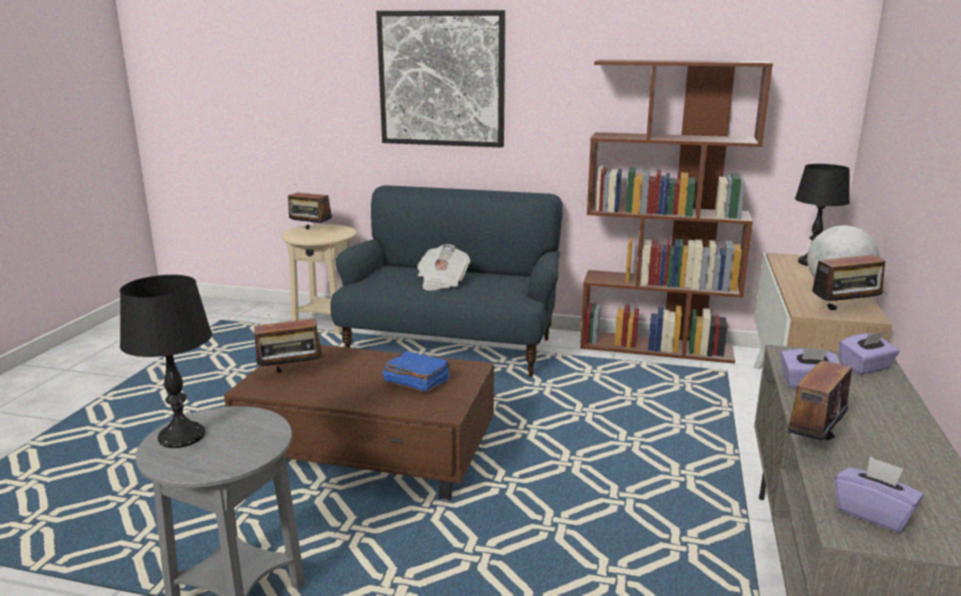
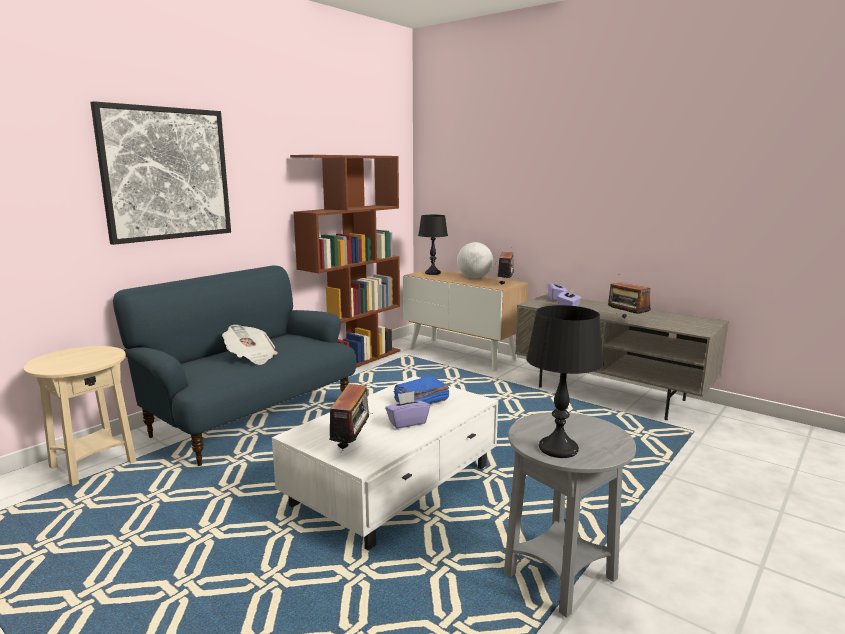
camera: 65 degrees left, 5 degrees down
(311, 231) = (60, 361): radio -> none
(371, 454) = (395, 485): brown coffee table -> white coffee table
(873, 513) = (687, 326): purple tissue box -> purple tissue box (407, 422)

